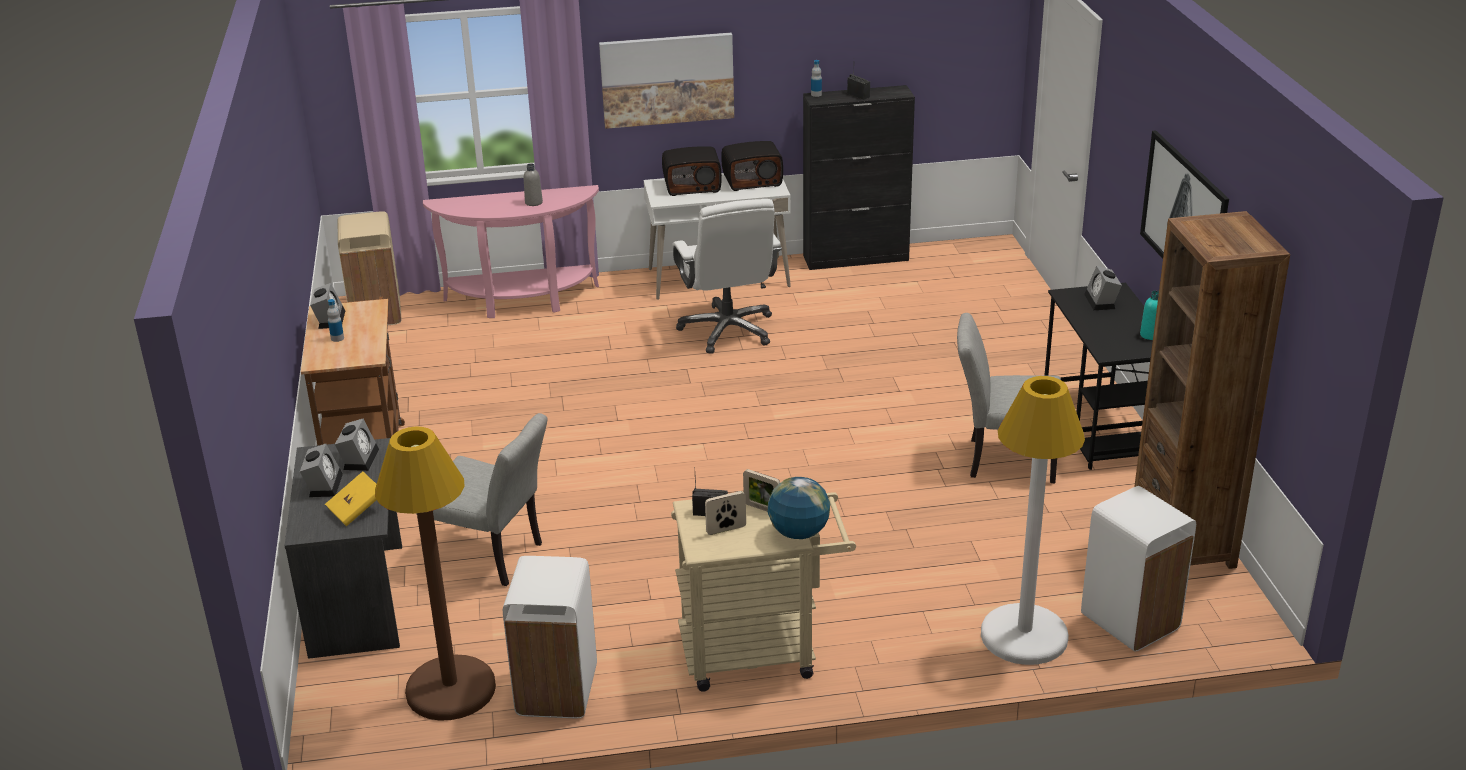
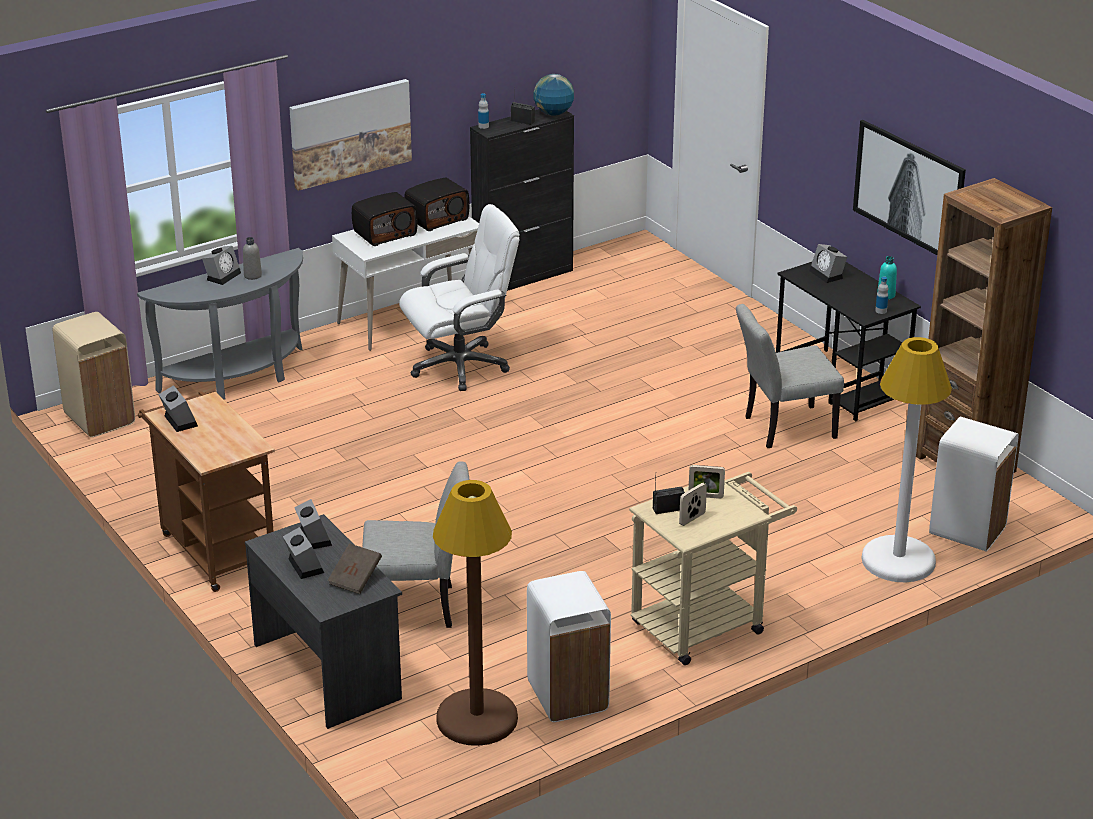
camera: 25 degrees left, 0 degrees up
(337, 338) = (205, 436): bottle -> bottle (881, 311)
(357, 510) = (355, 579): yellow book -> brown book
(508, 198) = (223, 275): none -> alarm clock
(522, 301) = (238, 378): pink console table -> grey console table
(728, 330) = (460, 366): white office chair -> white office chair turned 75 degrees counterclockwise
(798, 533) = (751, 508): globe -> globe (553, 113)

